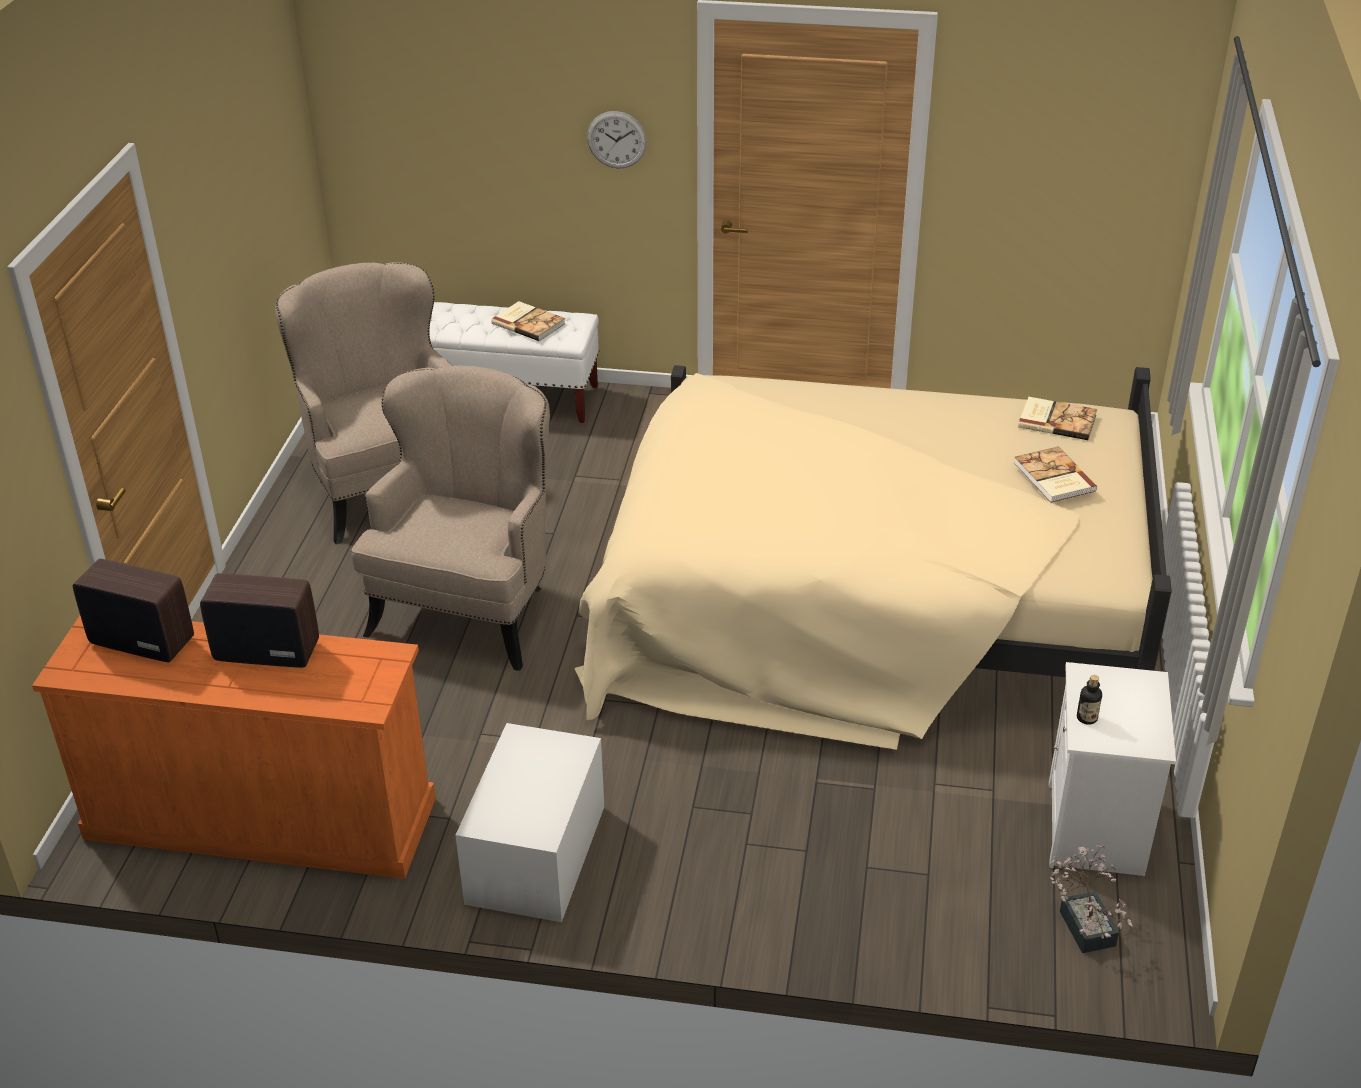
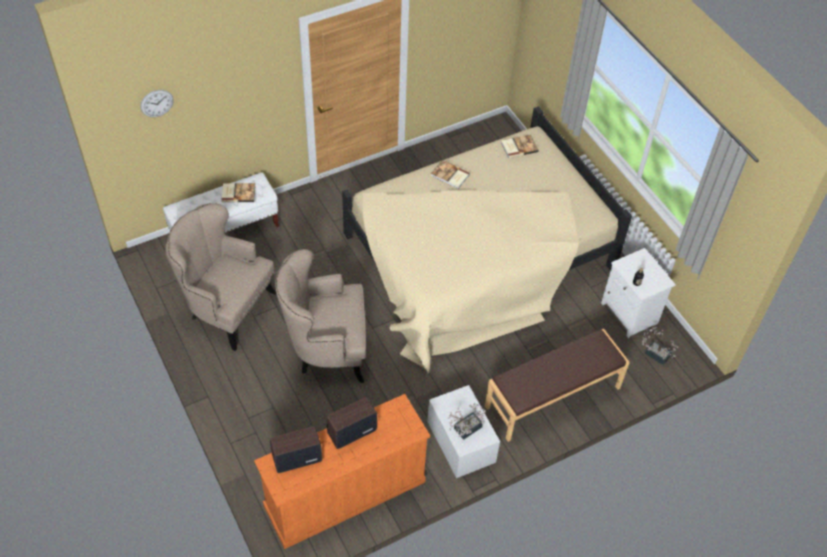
camera: 40 degrees left, 15 degrees up
(470, 607) = (326, 349): beige armchair -> beige armchair turned 75 degrees counterclockwise
(515, 799) = (465, 429): none -> potted plant
(616, 139) = (264, 92): wall clock -> wall clock (157, 103)
(785, 882) = (553, 398): none -> brown bench
(1053, 477) = (544, 179): book -> book (450, 175)

